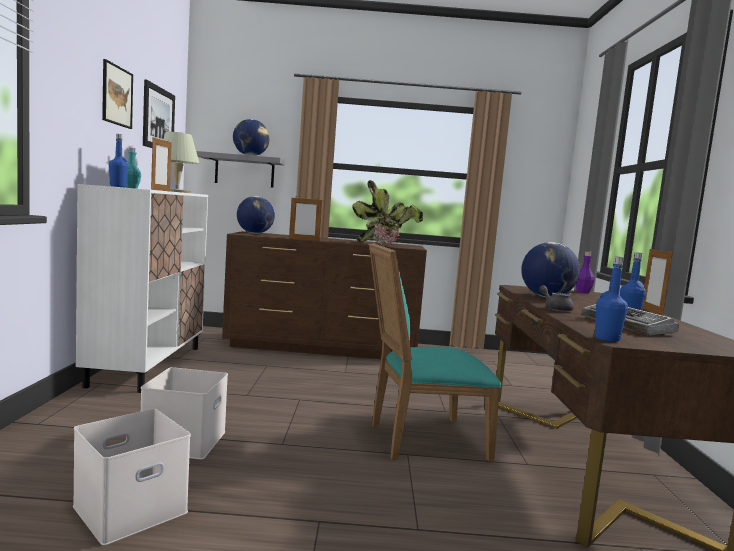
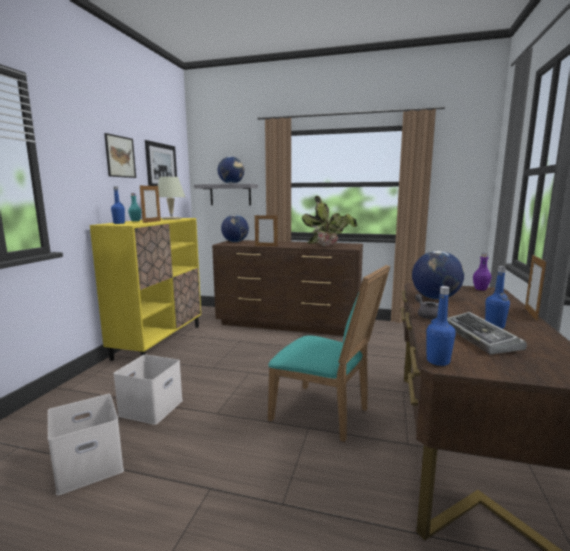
camera: 15 degrees right, 5 degrees up
(148, 365) = (159, 341): white cabinet -> yellow cabinet
(420, 440) = (325, 414): turquoise chair -> turquoise chair turned 150 degrees counterclockwise

